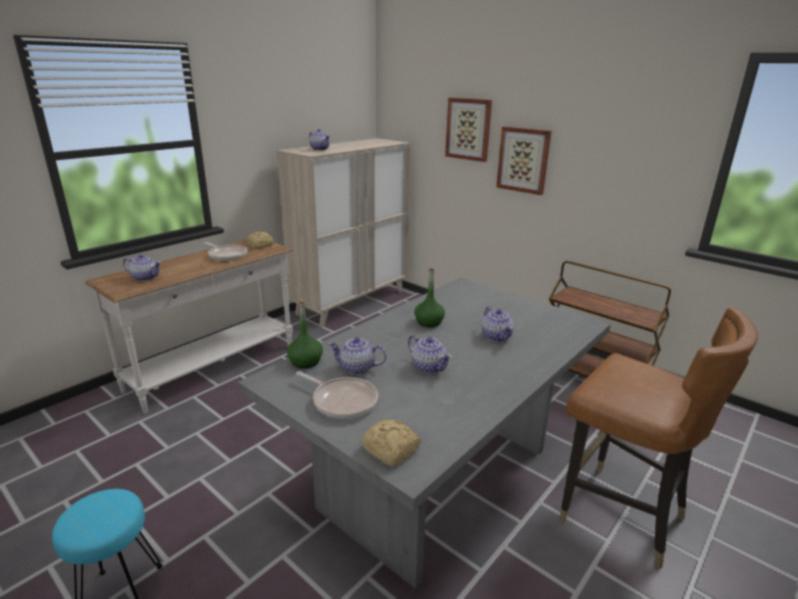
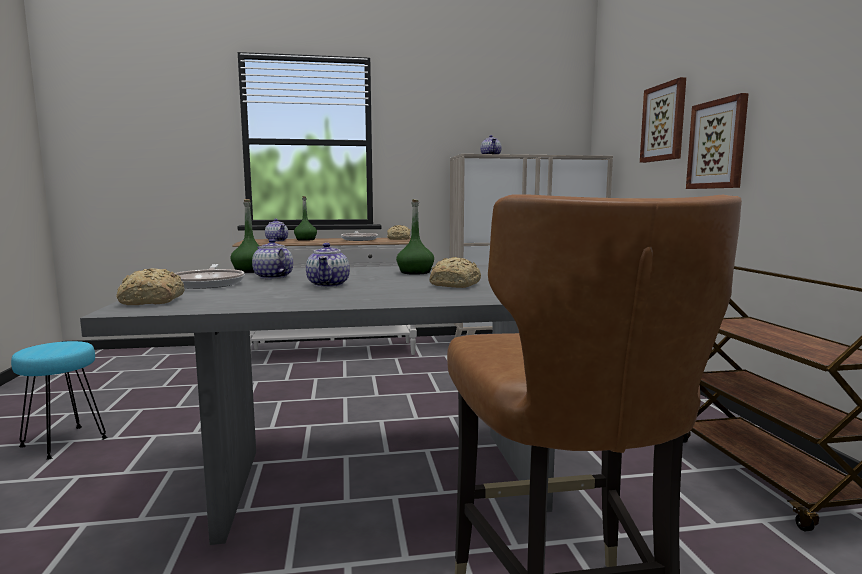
camera: 40 degrees right, 15 degrees down
(171, 267) = (305, 240): none -> green bottle
(497, 337) = (456, 285): teapot -> bread

